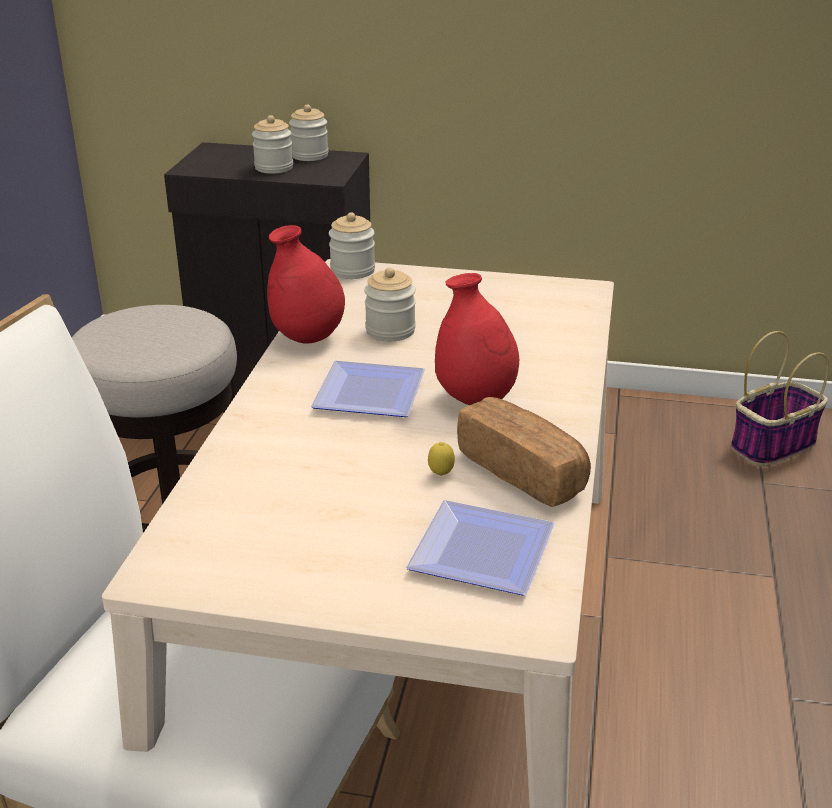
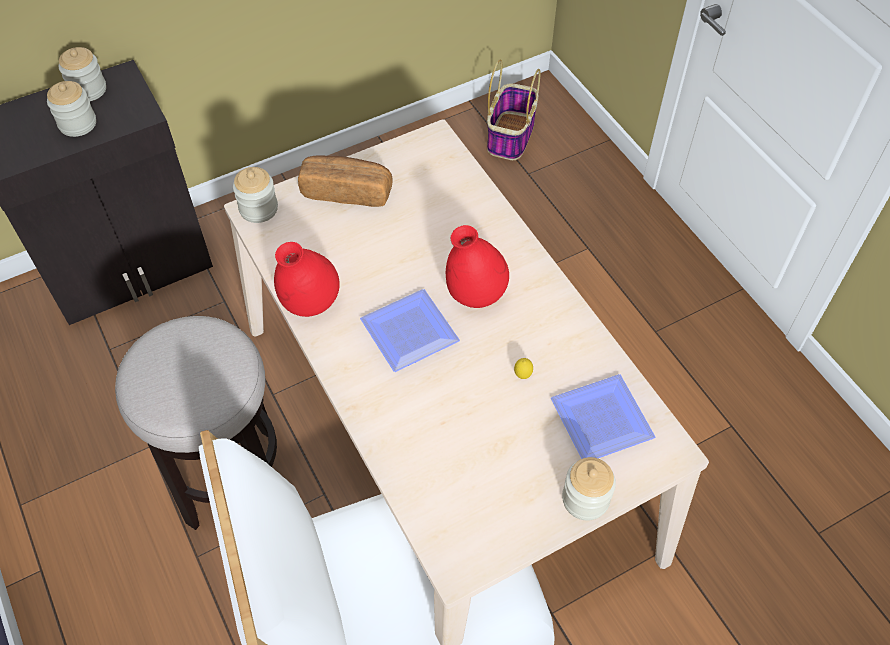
camera: 40 degrees left, 25 degrees up
(390, 331) = (356, 260): jar -> jar (585, 499)
(523, 471) = (562, 341): bread -> bread (347, 191)

